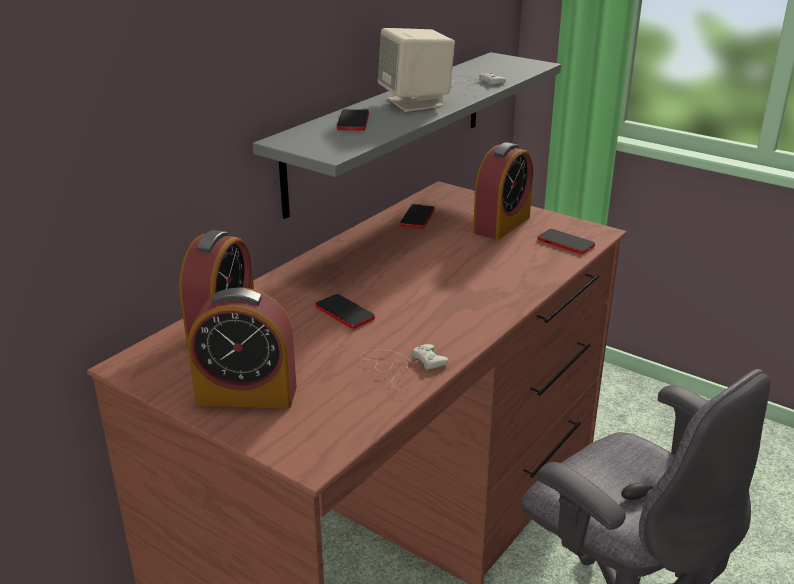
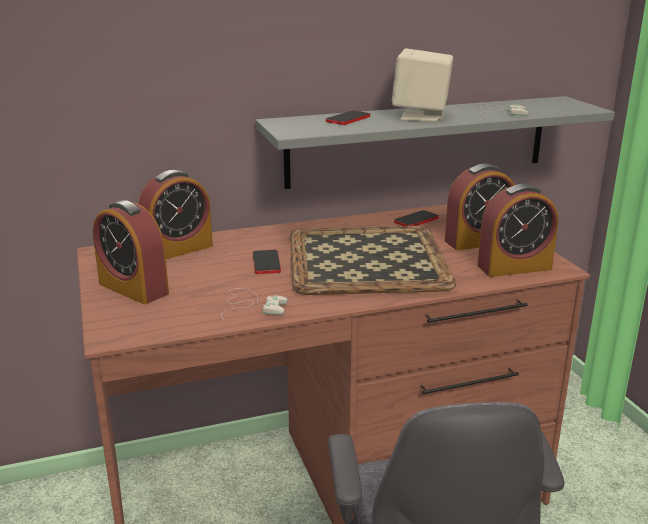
camera: 35 degrees right, 5 degrees down
(438, 277) = (368, 261): none -> tray
(565, 242) = (514, 267): phone -> alarm clock

